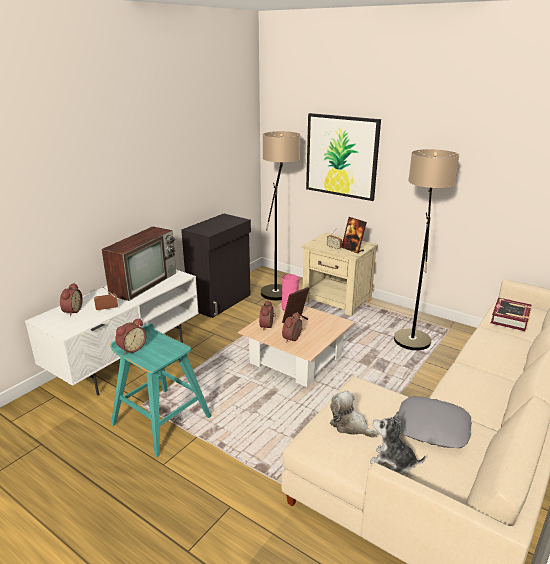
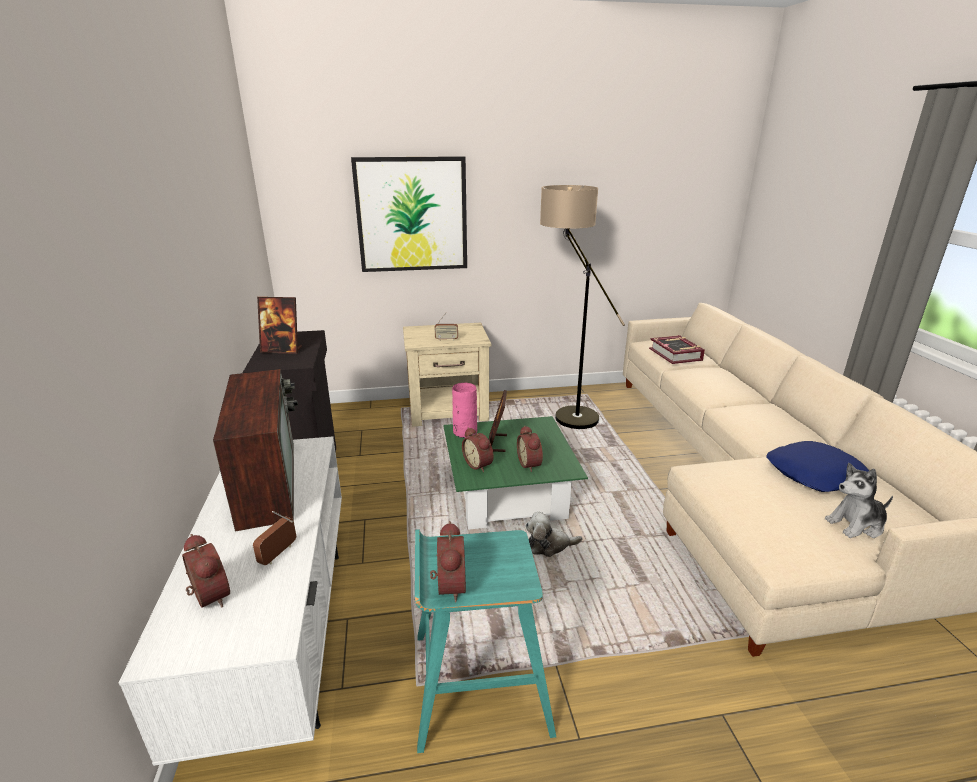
camera: 45 degrees left, 0 degrees up
(278, 288) = (360, 424): floor lamp -> none
(296, 359) = (508, 494): beige coffee table -> green coffee table
(350, 425) = (774, 514): plush toy -> plush toy (549, 545)
(352, 249) = (468, 335): picture frame -> picture frame (282, 350)
(432, 428) = (815, 474): grey pillow -> blue pillow

